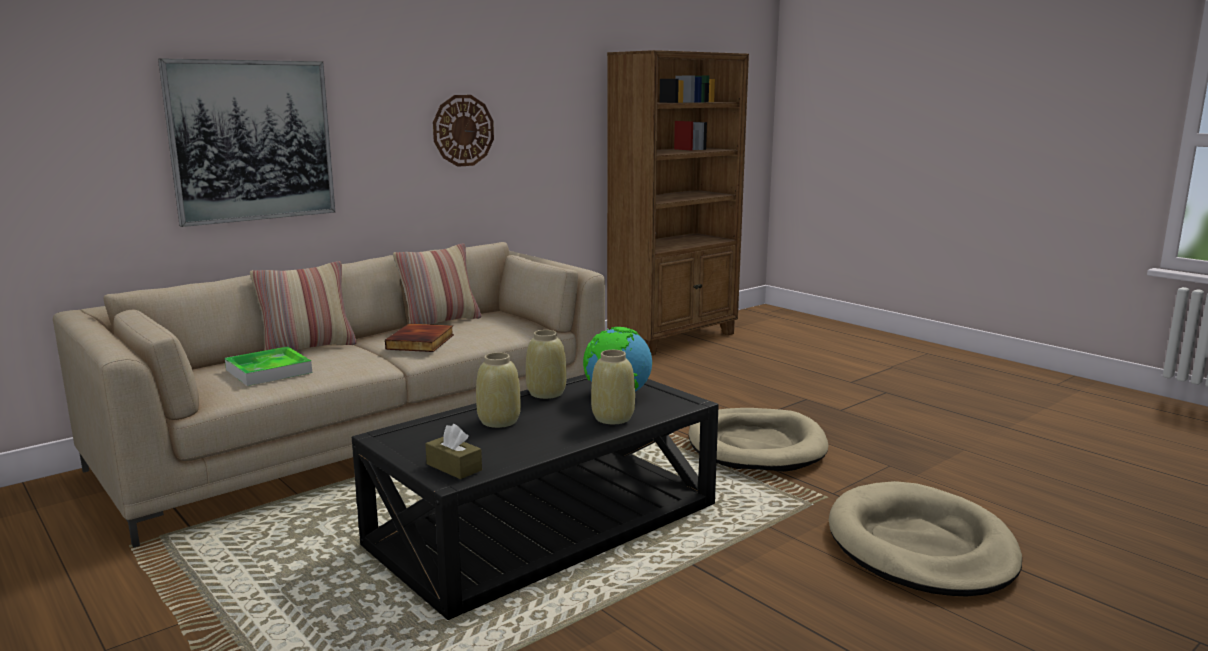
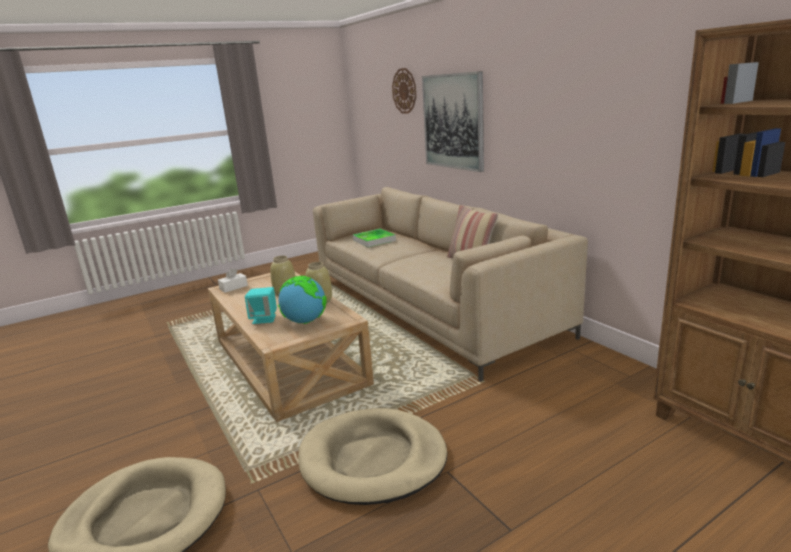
camera: 100 degrees right, 5 degrees up
(308, 348) = (417, 242): pillow -> none
(421, 342) = (418, 261): book -> none
(454, 467) = (233, 287): brown tissue box -> white tissue box
(463, 130) = (566, 124): wall clock -> wall clock (404, 91)
(544, 523) = (290, 360): black coffee table -> beige coffee table
(612, 418) = (264, 319): beige vase -> turquoise speaker

